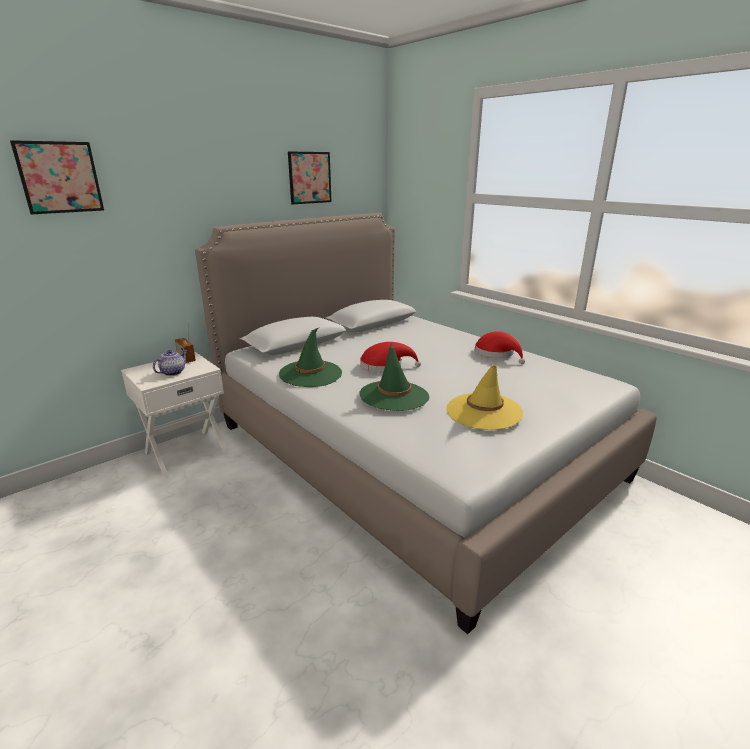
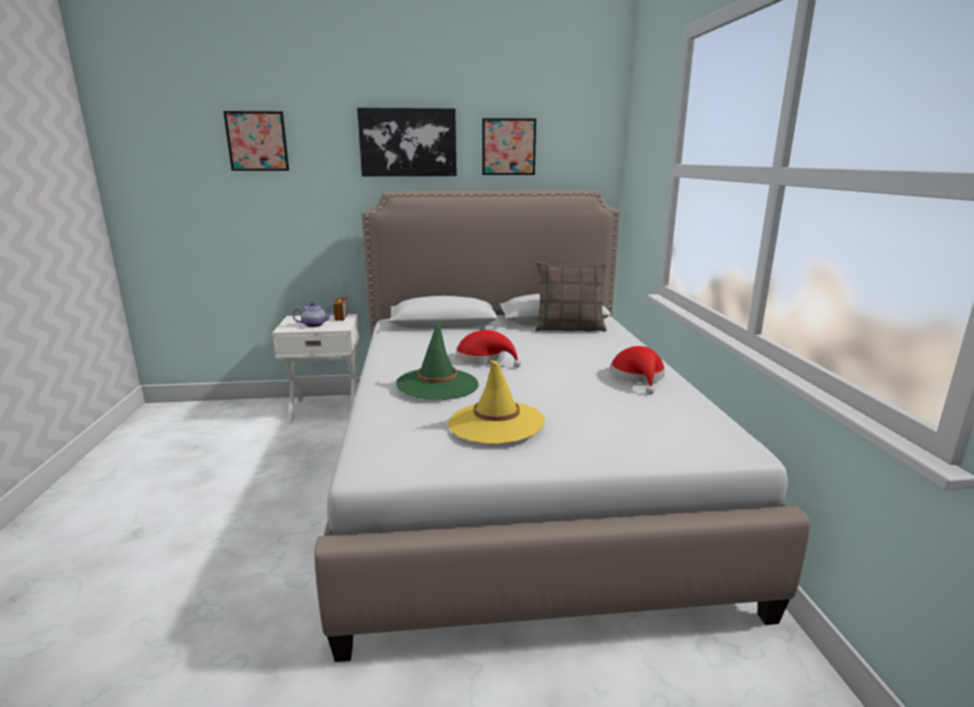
camera: 35 degrees right, 5 degrees down
(225, 175) = (408, 142): none -> picture
(310, 374) = (406, 349): green hat -> none
(395, 327) = (569, 328): none -> pillow

